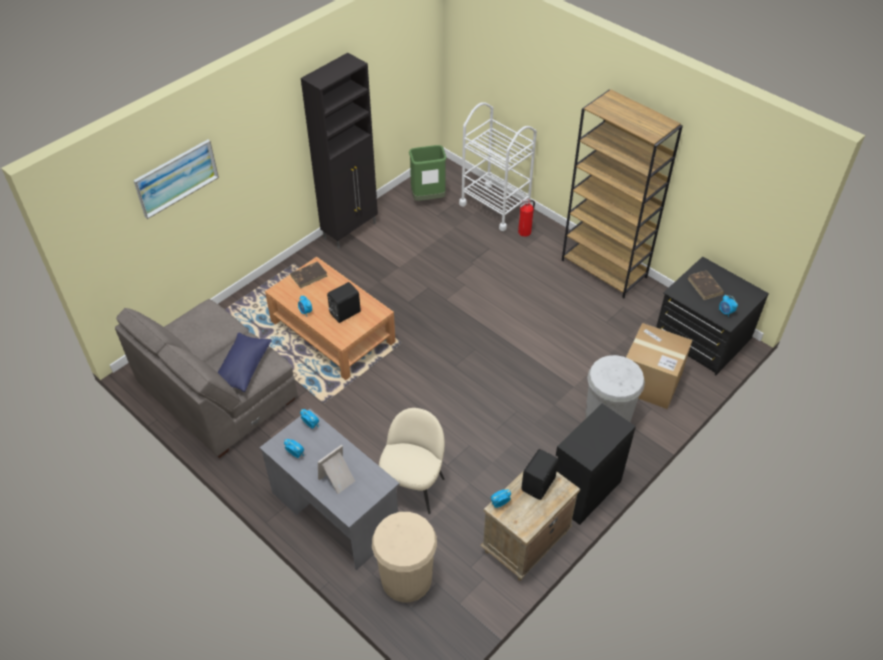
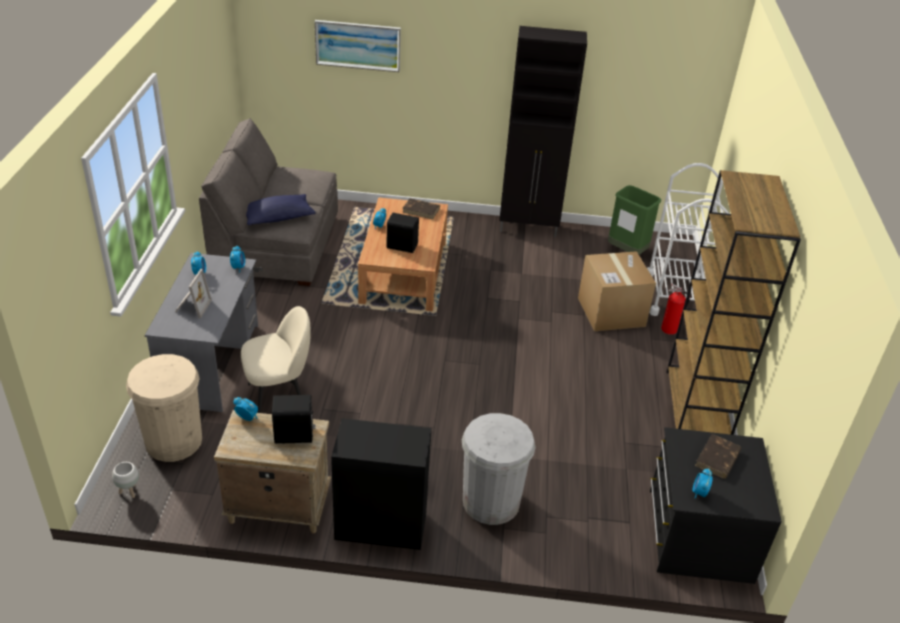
camera: 50 degrees right, 10 degrees down
(338, 479) = (192, 307): picture frame -> picture frame turned 90 degrees clockwise
(440, 633) = (129, 492): none -> white planter
(650, 382) = (582, 515): cardboard box -> cardboard box (611, 312)

